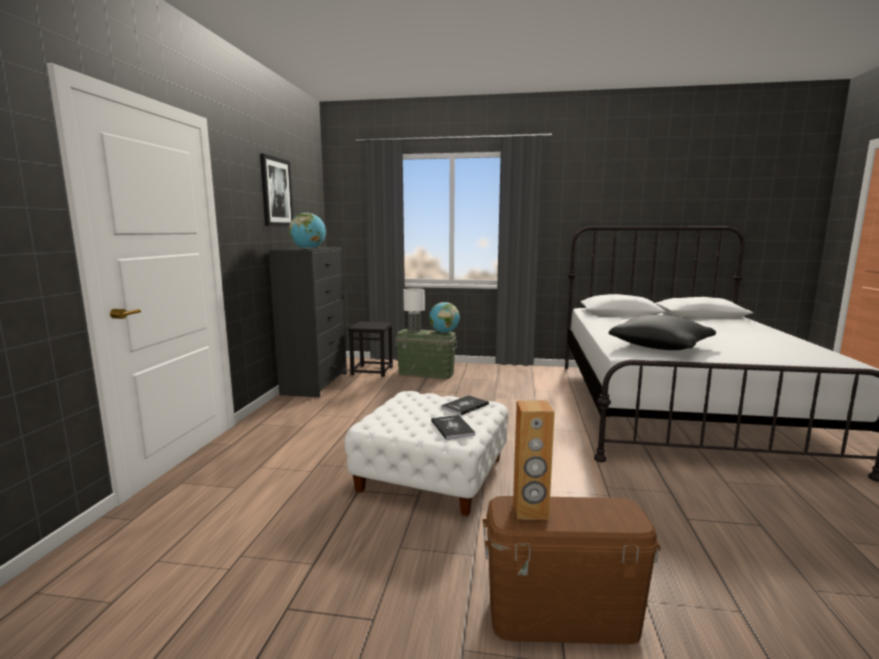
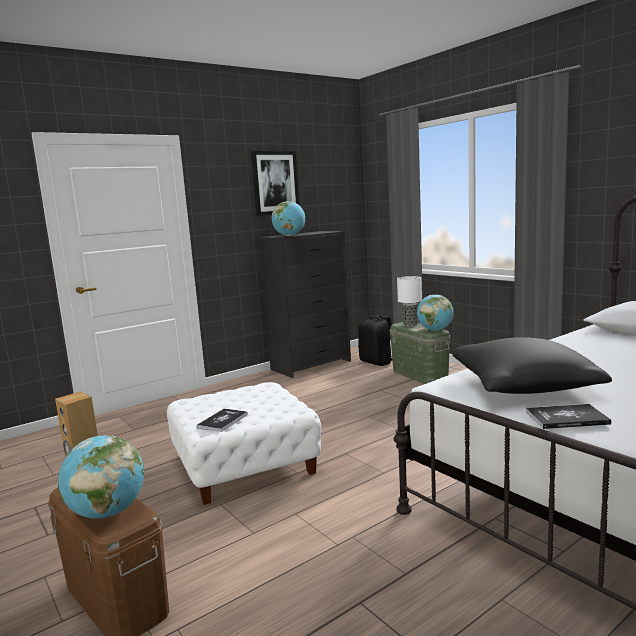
camera: 45 degrees right, 0 degrees up
(372, 371) = (377, 362): black stool -> black backpack
(465, 406) = (277, 406): book -> book (566, 418)
(598, 515) = (107, 513): none -> globe

